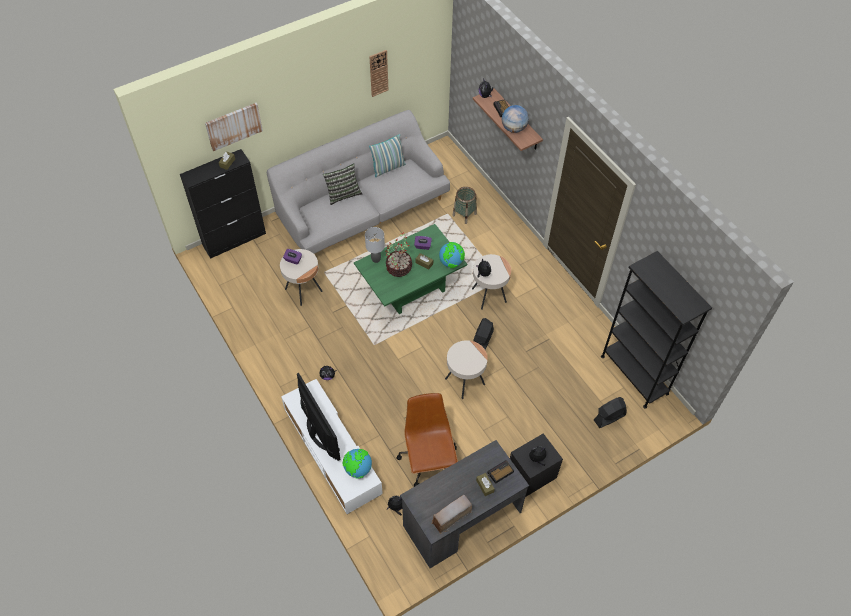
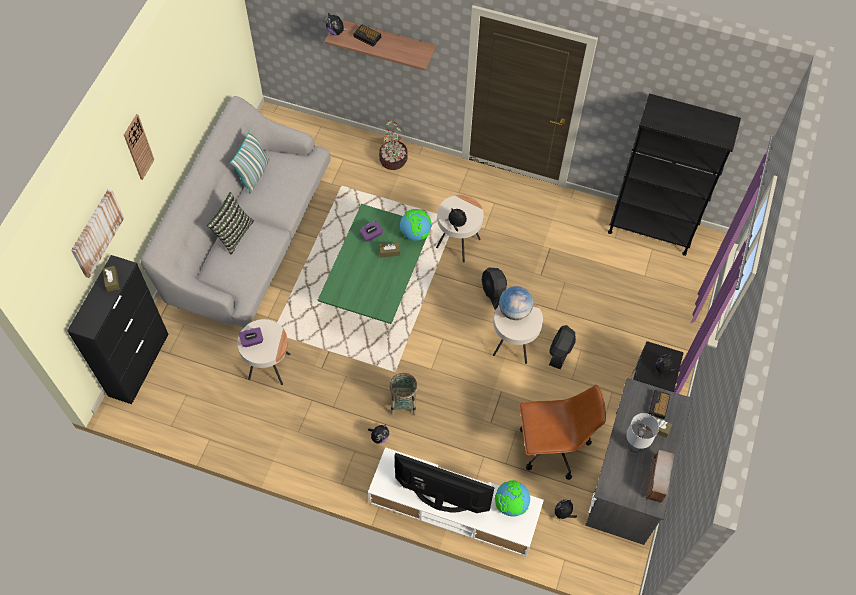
camera: 40 degrees left, 5 degrees up
(375, 259) = (337, 281): grey table lamp -> grey table lamp (633, 447)
(378, 73) = (197, 72): wall clock -> wall clock (138, 147)
(399, 267) = (369, 273): potted plant -> potted plant (393, 159)
(428, 462) = (552, 447): brown office chair -> brown office chair turned 135 degrees clockwise
(464, 214) = (359, 175): basket -> basket (403, 403)
(514, 128) = (398, 50): globe -> globe (514, 311)
(609, 417) = (665, 285): black fan -> black fan (560, 352)

